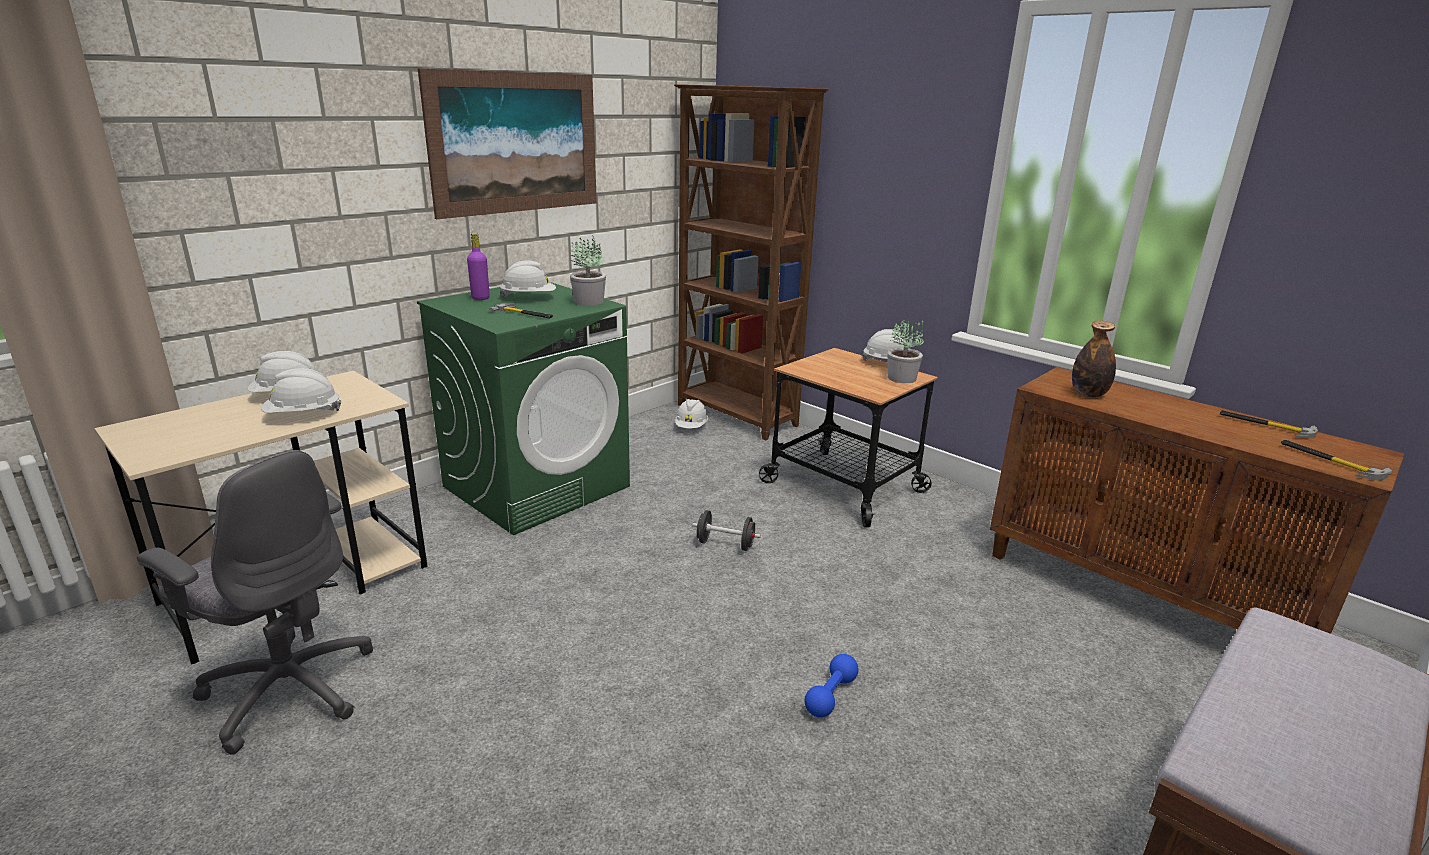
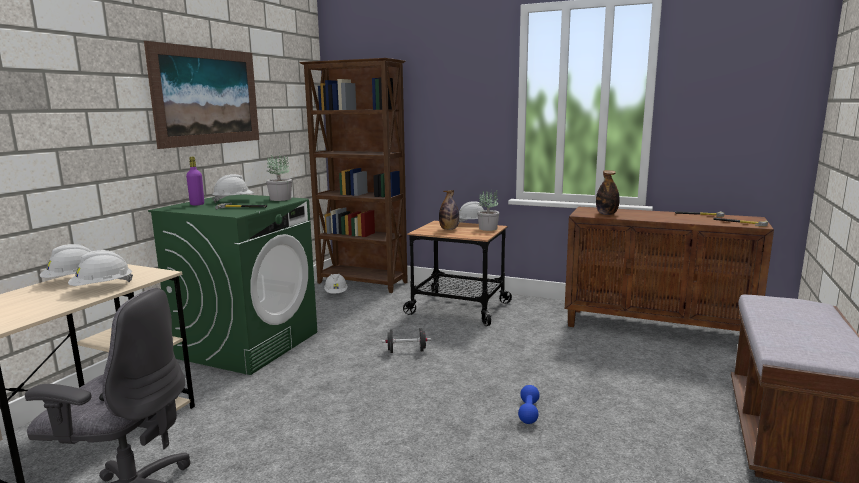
camera: 20 degrees left, 10 degrees down
(840, 370) = (449, 229): none -> bottle

